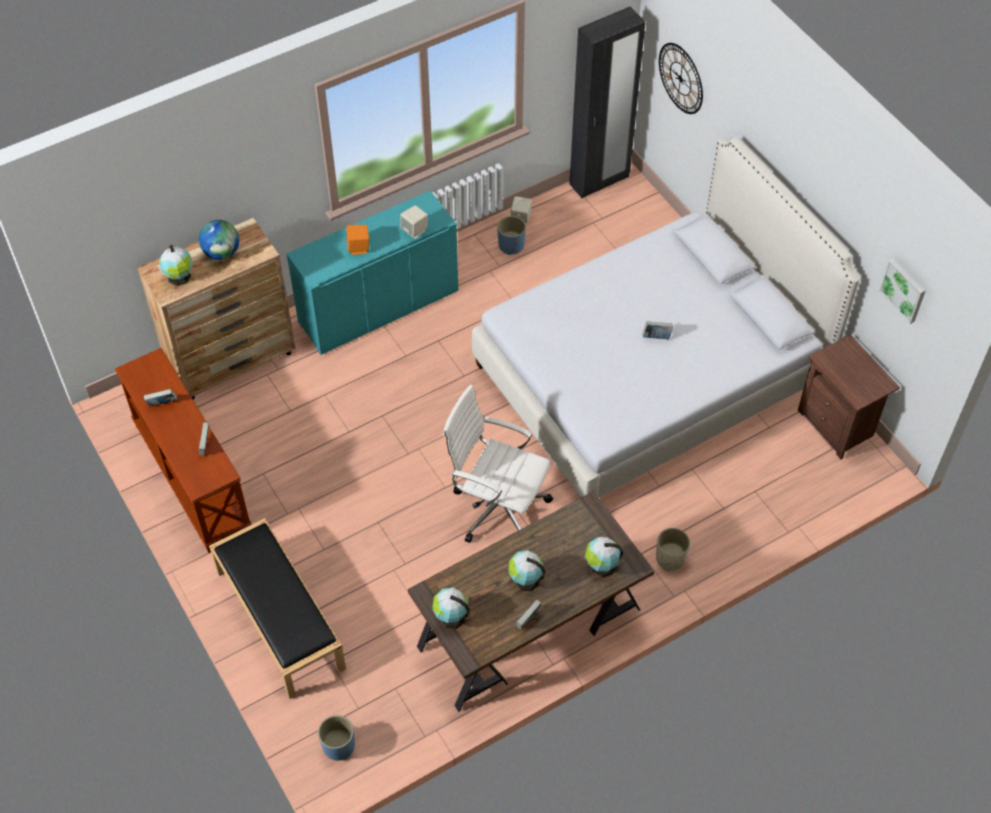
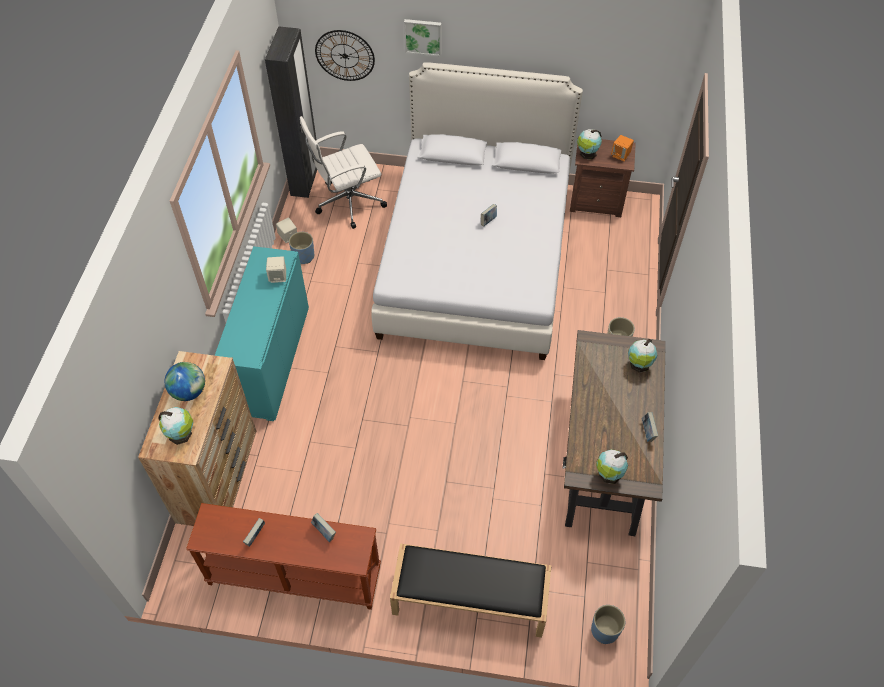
camera: 50 degrees left, 0 degrees up
(359, 248) = (257, 317): orange speaker -> orange speaker (620, 155)
(497, 507) = (498, 404): white office chair -> white office chair (347, 202)
(525, 580) = (615, 412): globe -> globe (587, 154)
(904, 290) = (623, 70): picture -> picture (423, 36)

